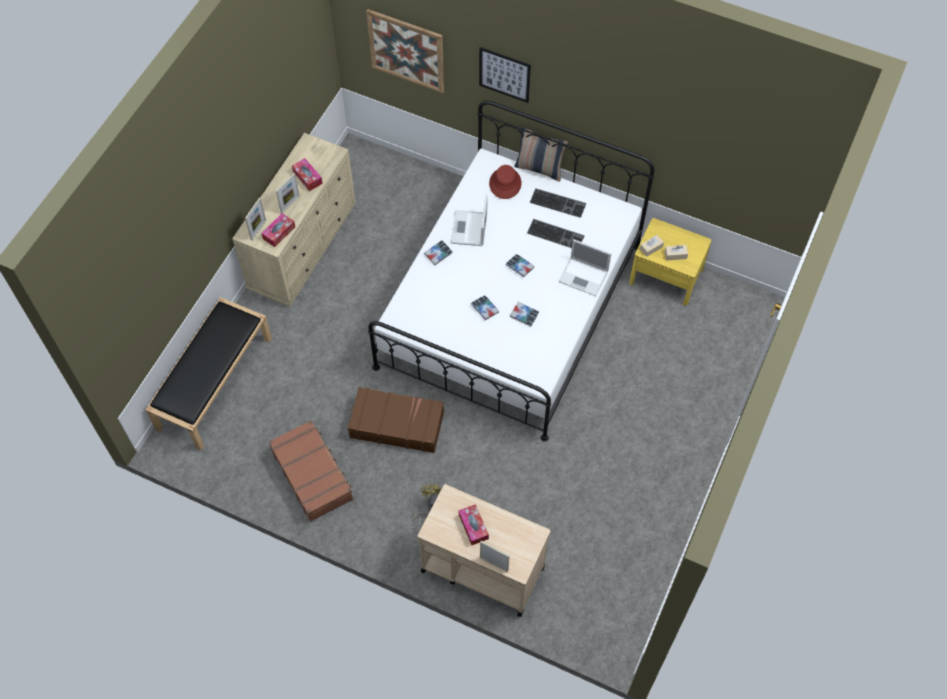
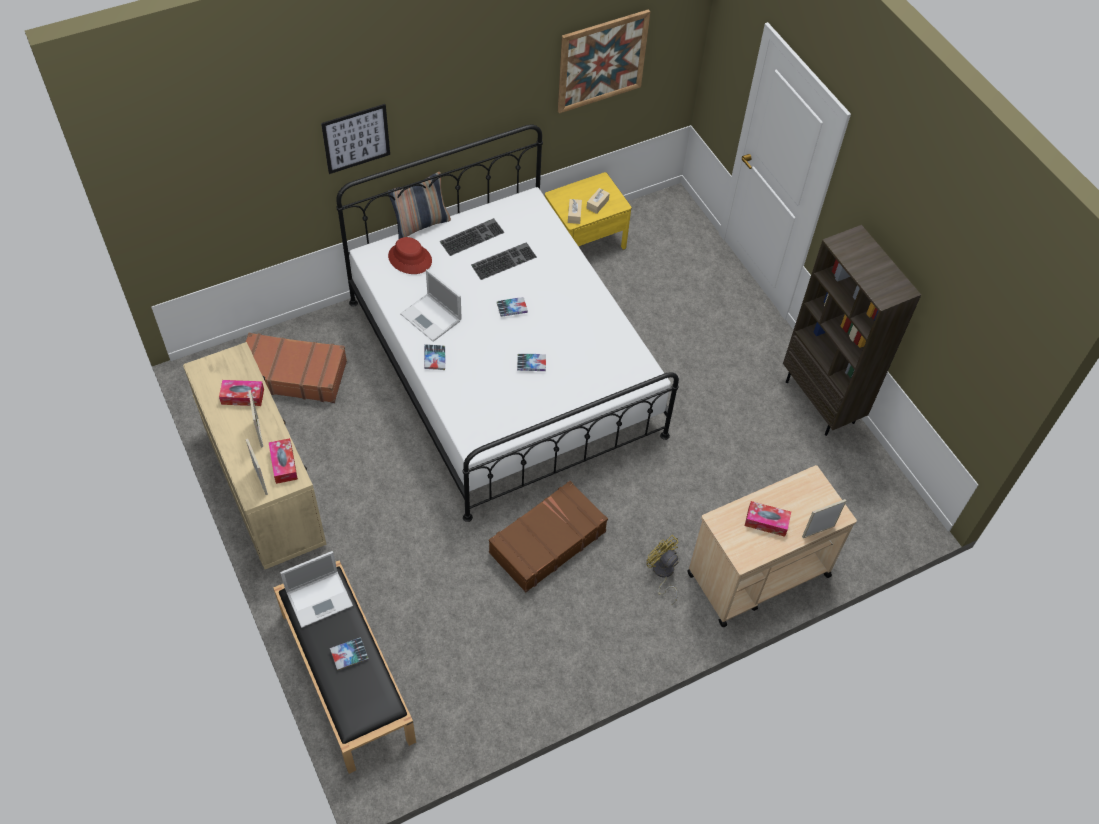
camera: 55 degrees left, 5 degrees down
(312, 474) = (537, 653): brown suitcase -> brown suitcase (293, 374)
(406, 50) = (230, 193): picture -> picture (602, 61)
(524, 315) = (567, 340): book -> book (349, 655)
(584, 277) = (569, 271): laptop -> laptop (320, 598)
(670, 520) = (821, 402): none -> brown bookcase

